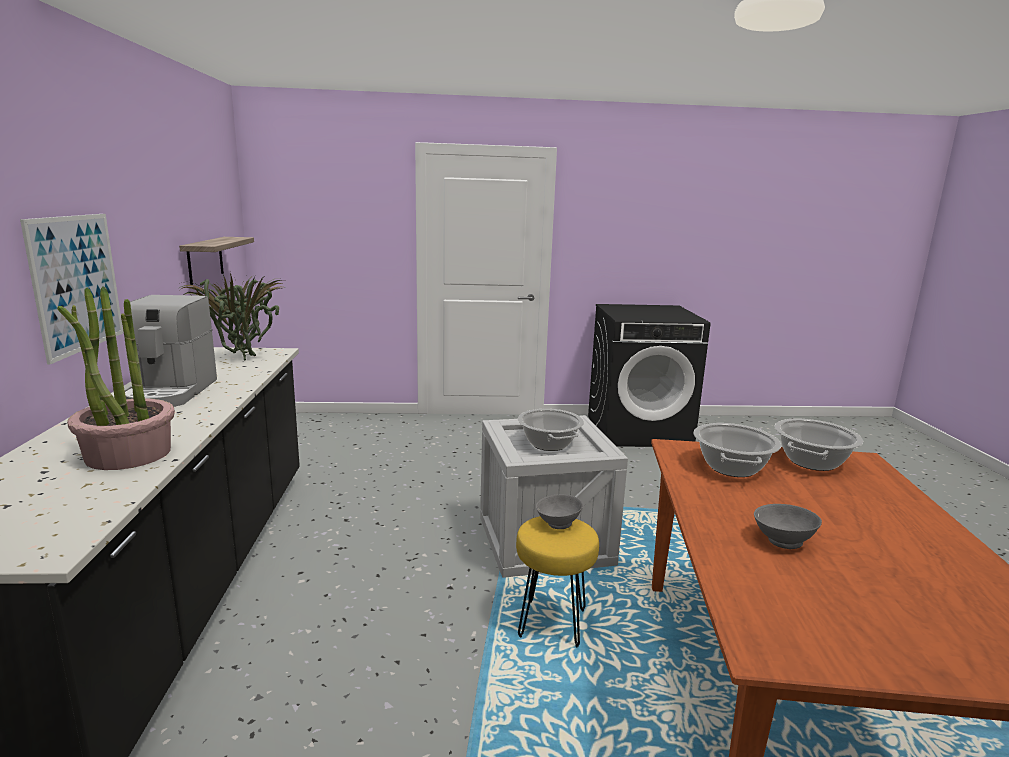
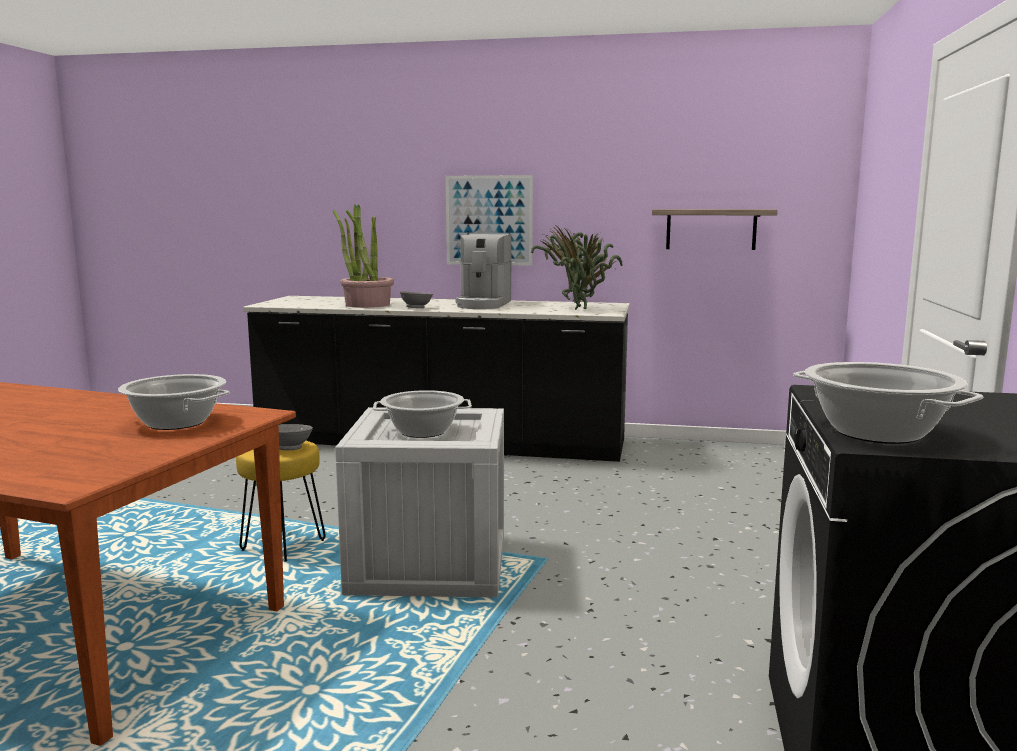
camera: 105 degrees right, 5 degrees down
(170, 393) = (483, 304): coffee machine -> coffee machine turned 90 degrees counterclockwise
(782, 541) = (46, 410): grey bowl -> grey bowl (417, 308)
(812, 462) = (120, 456): cooking pot -> cooking pot (876, 432)

